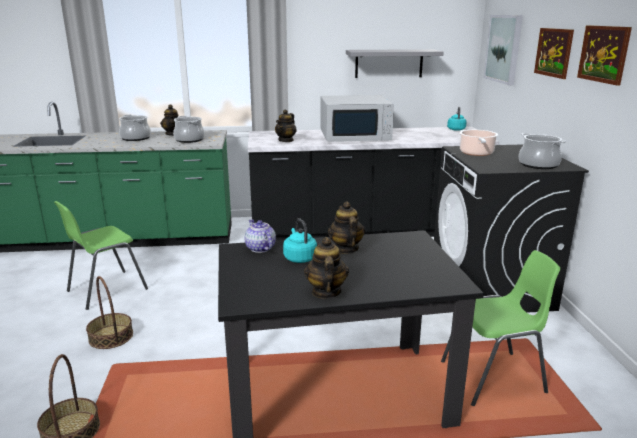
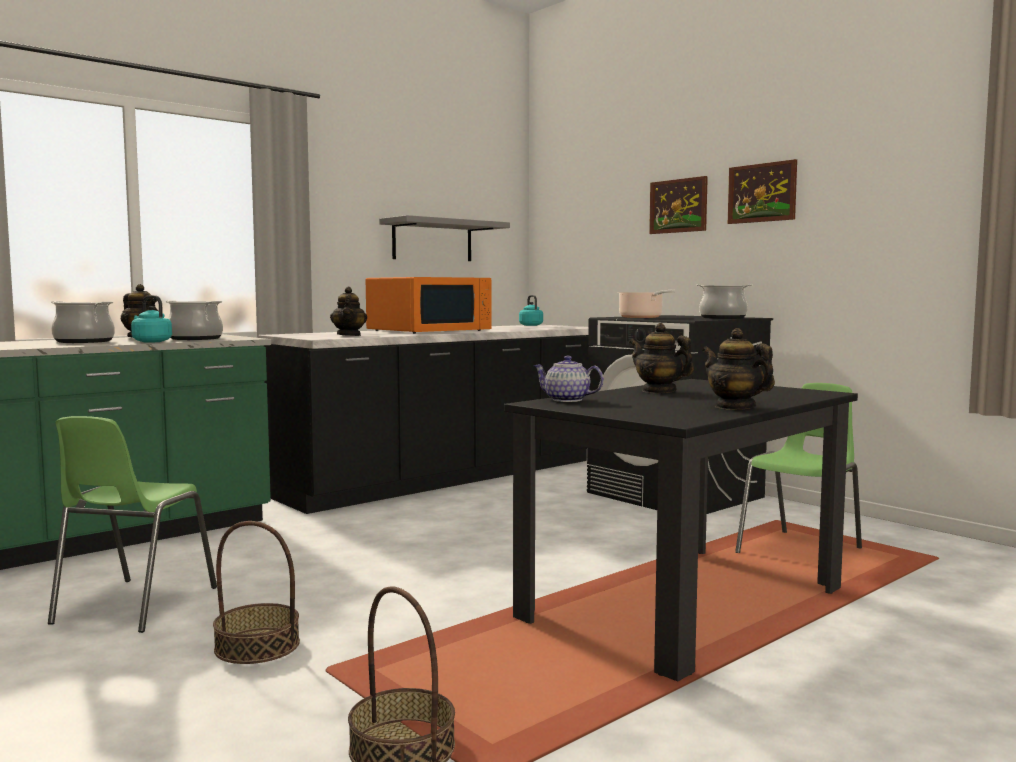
camera: 35 degrees left, 15 degrees down
(299, 258) = (633, 399): turquoise kettle -> turquoise kettle (150, 341)
(355, 136) = (430, 331): white microwave -> orange microwave
(504, 48) = (581, 218): picture -> none

